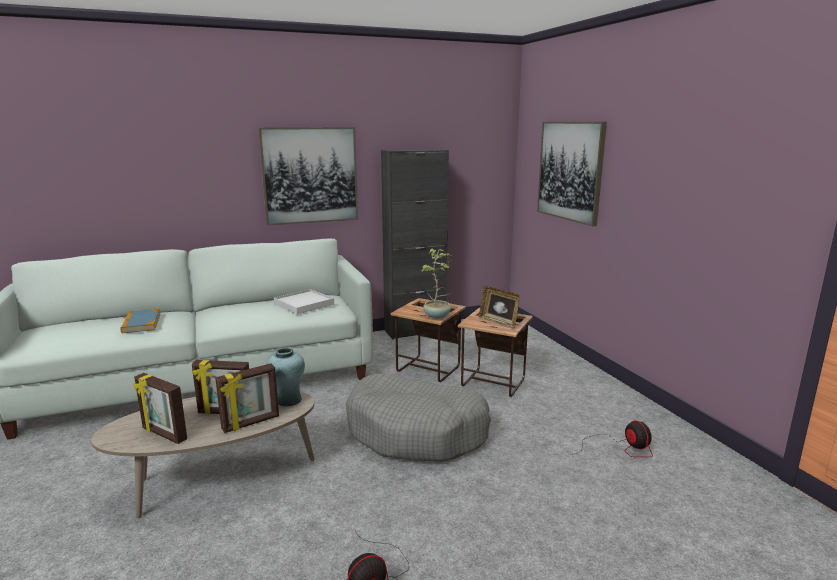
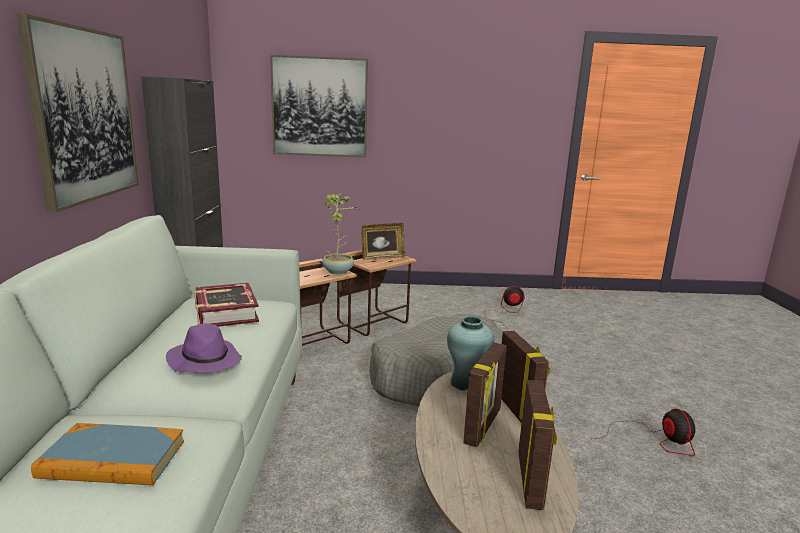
camera: 70 degrees left, 0 degrees up
(163, 434) = (531, 480): picture frame -> picture frame turned 45 degrees counterclockwise
(235, 315) = (204, 361): none -> purple hat
(304, 304) = (225, 312): white tray -> book

